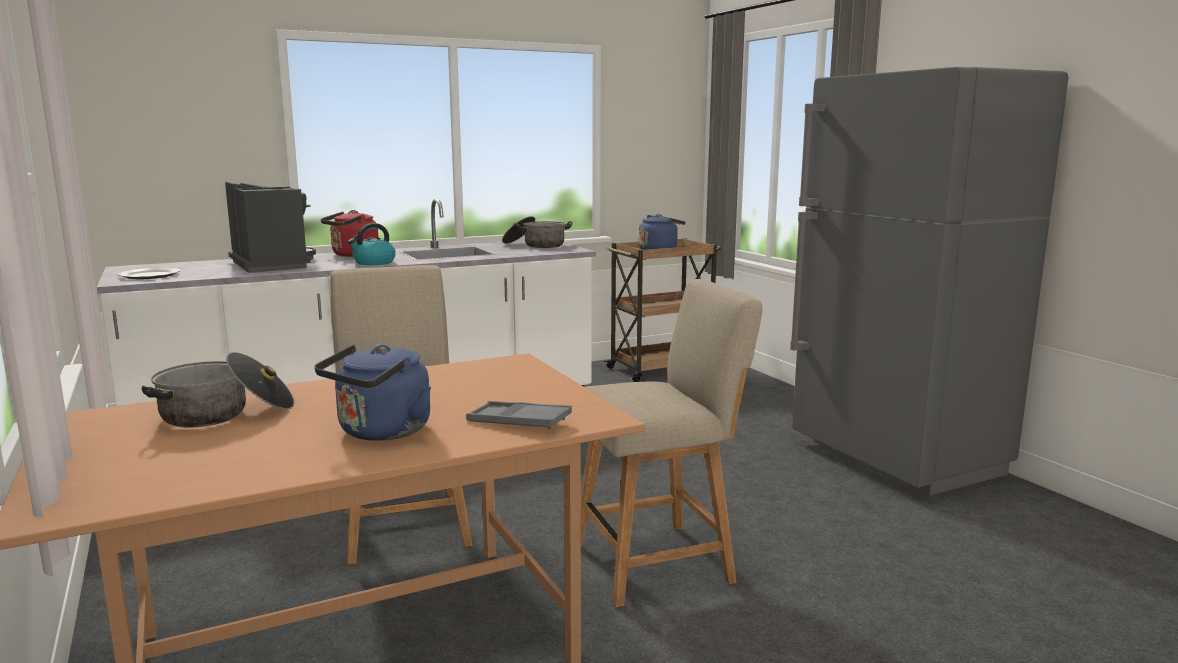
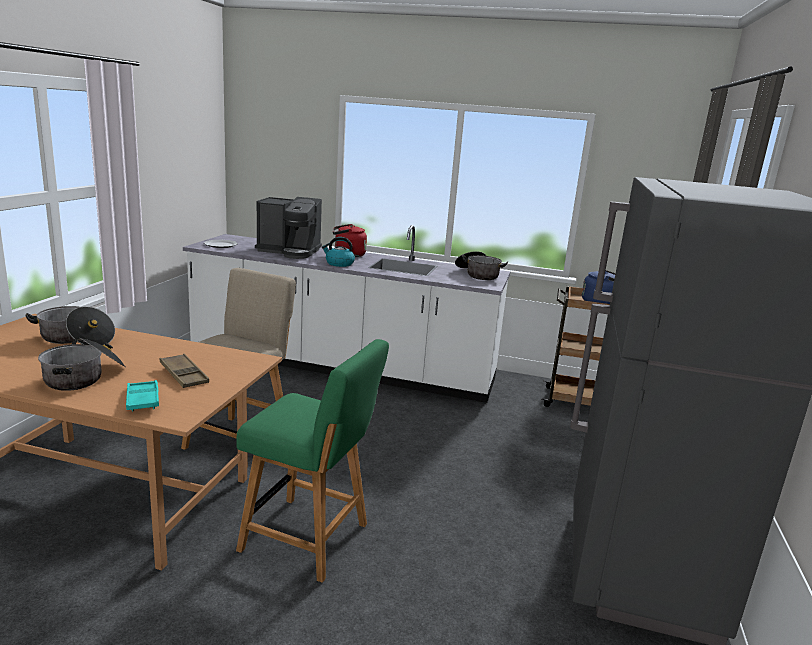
camera: 40 degrees right, 5 degrees up
(272, 265) = (290, 251): coffee machine -> coffee machine turned 90 degrees clockwise
(381, 432) = (85, 377): blue kettle -> cooking pot
(487, 393) = (184, 375): none -> brown tray
(519, 422) = (143, 400): grey tray -> turquoise tray
(659, 561) = (310, 539): beige chair -> green chair

